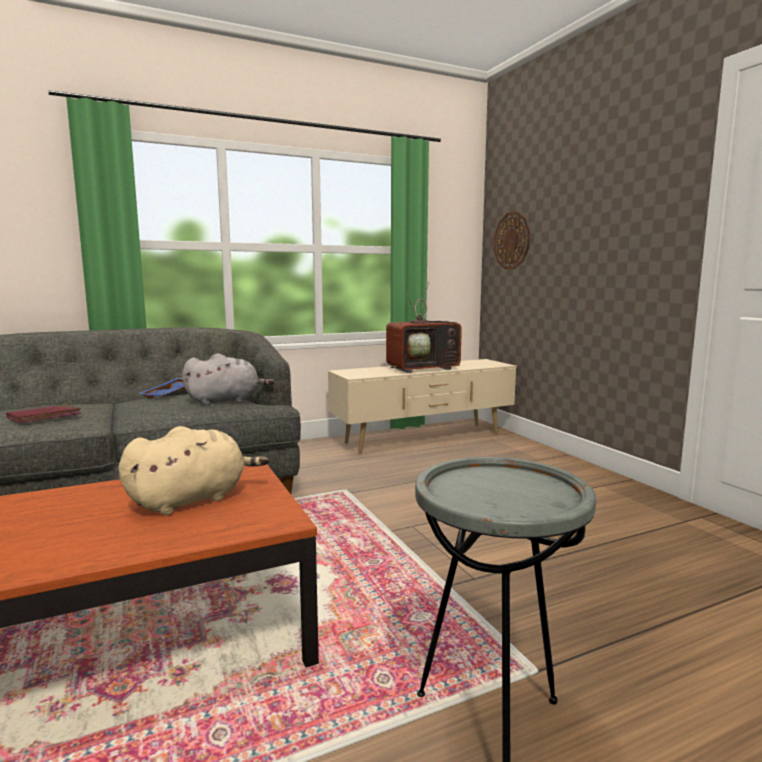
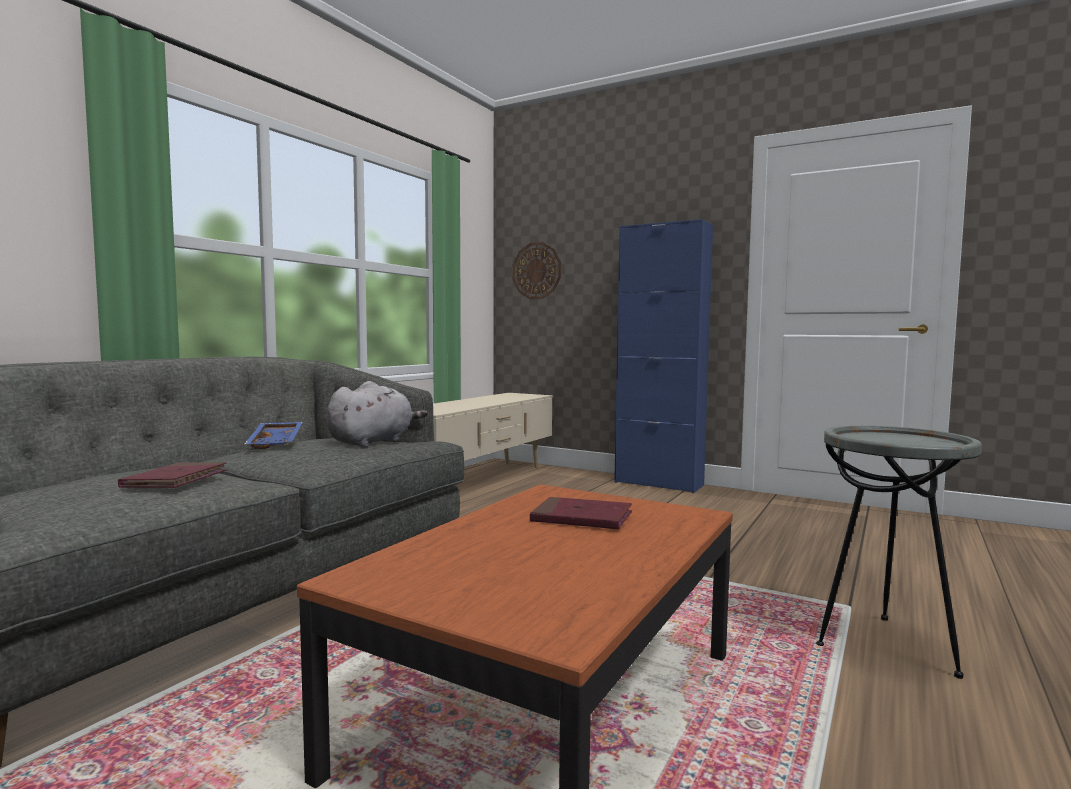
camera: 35 degrees left, 5 degrees down
(192, 499) = (581, 518): beige plush toy -> red book
(423, 368) = (480, 402): television -> none
(589, 472) = (658, 484): none -> blue cabinet

